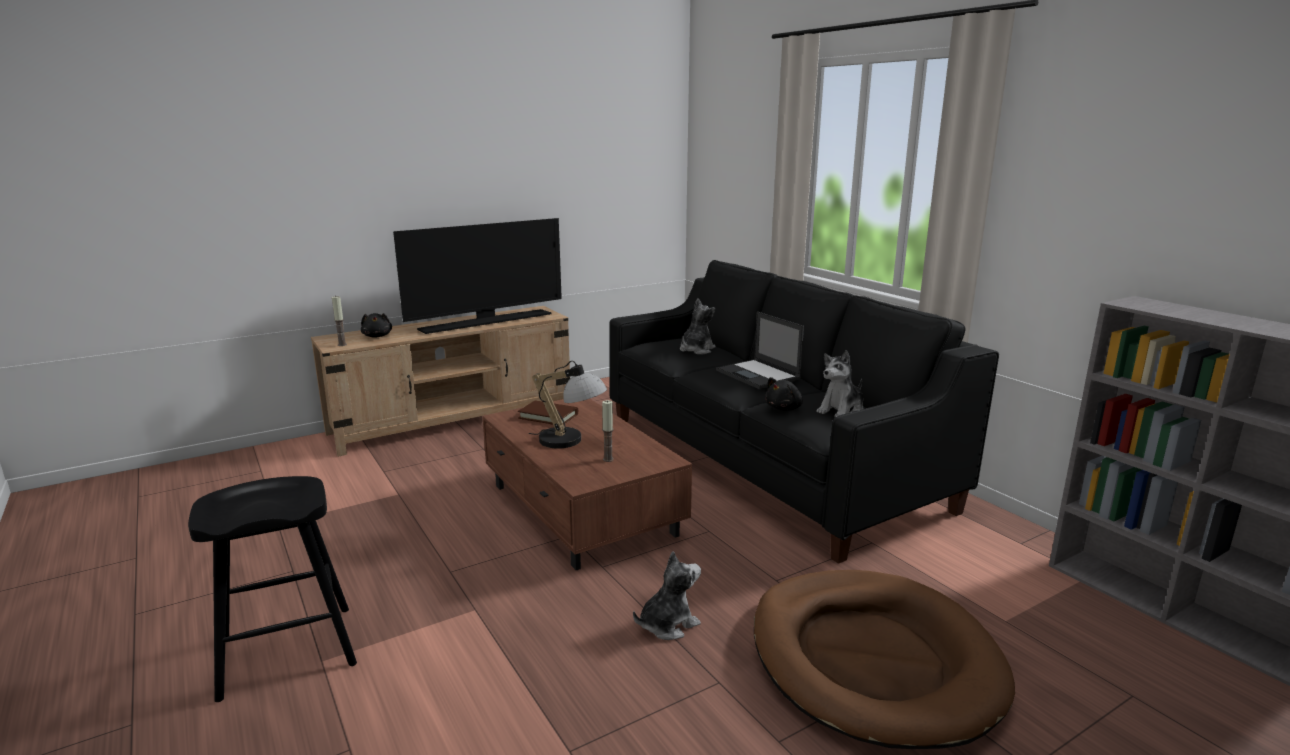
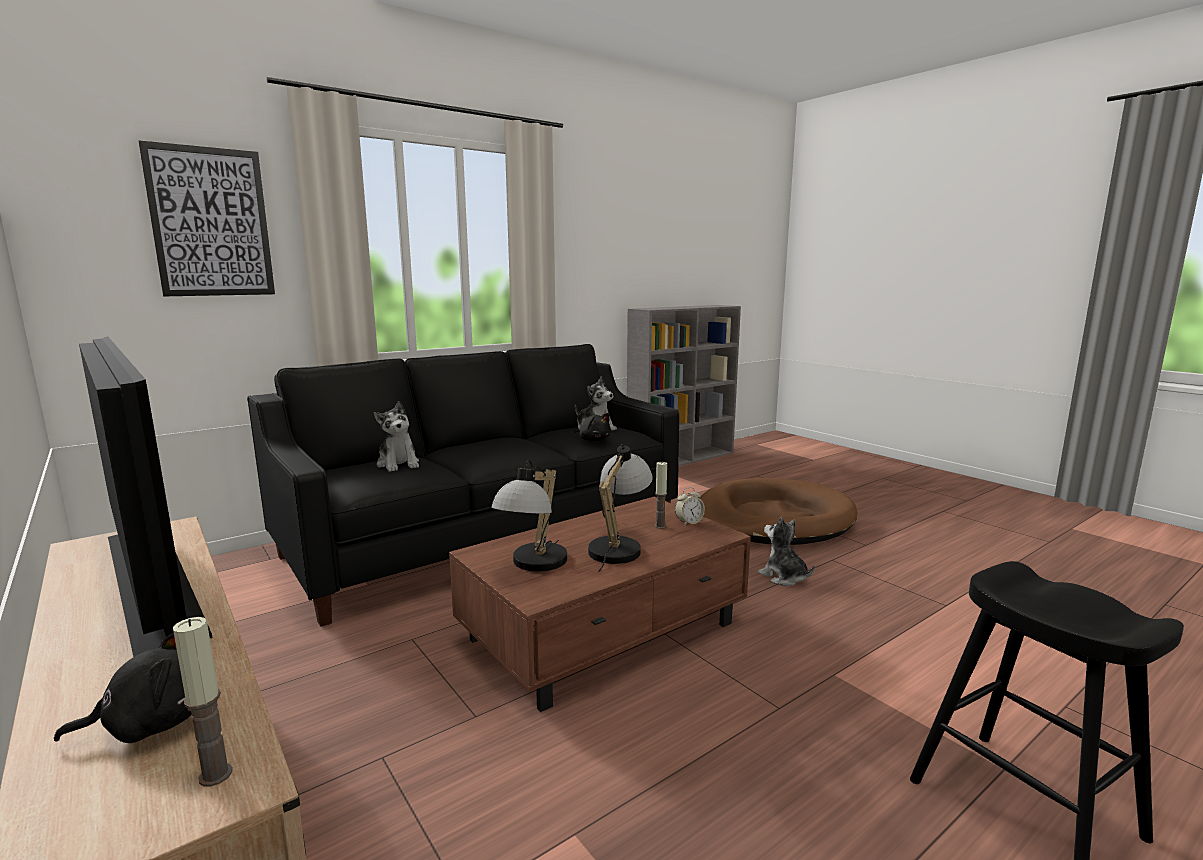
camera: 95 degrees left, 5 degrees down
(548, 416) = (534, 566): brown book -> table lamp
(614, 472) = (689, 522): none -> alarm clock
(696, 350) = (398, 464): plush toy -> plush toy turned 150 degrees counterclockwise
(750, 148) = (211, 223): none -> picture
(758, 375) = (505, 443): laptop -> none

